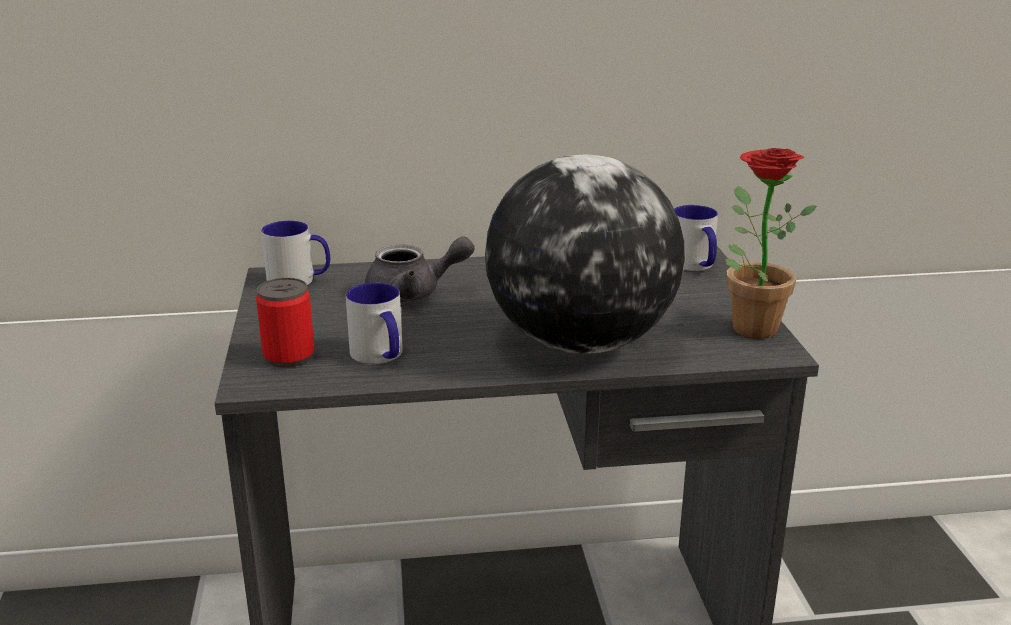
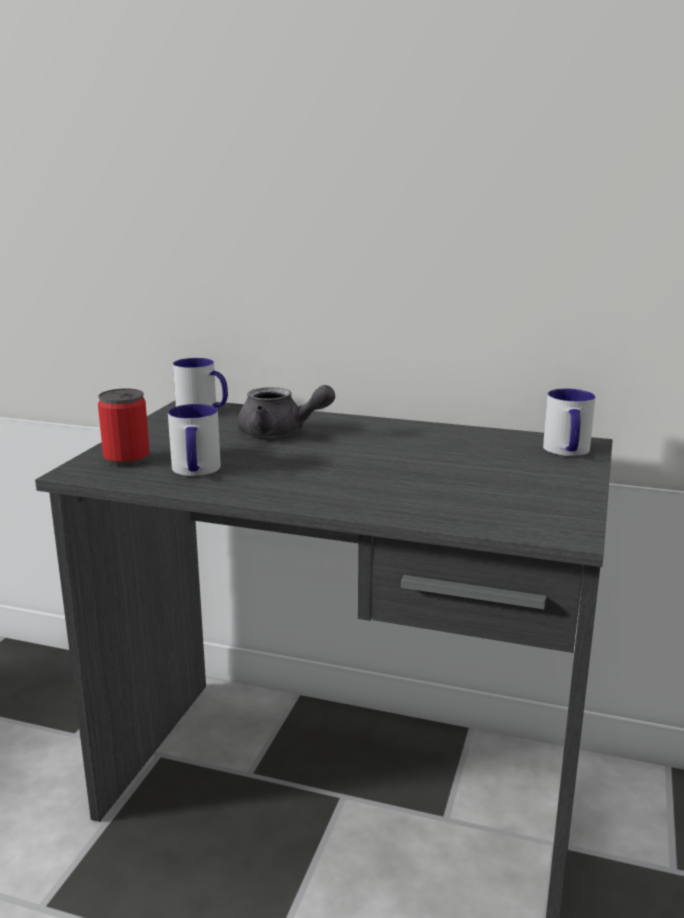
camera: 25 degrees right, 5 degrees down
(580, 342) = (377, 491): globe -> none
(747, 324) = (564, 506): potted plant -> none

